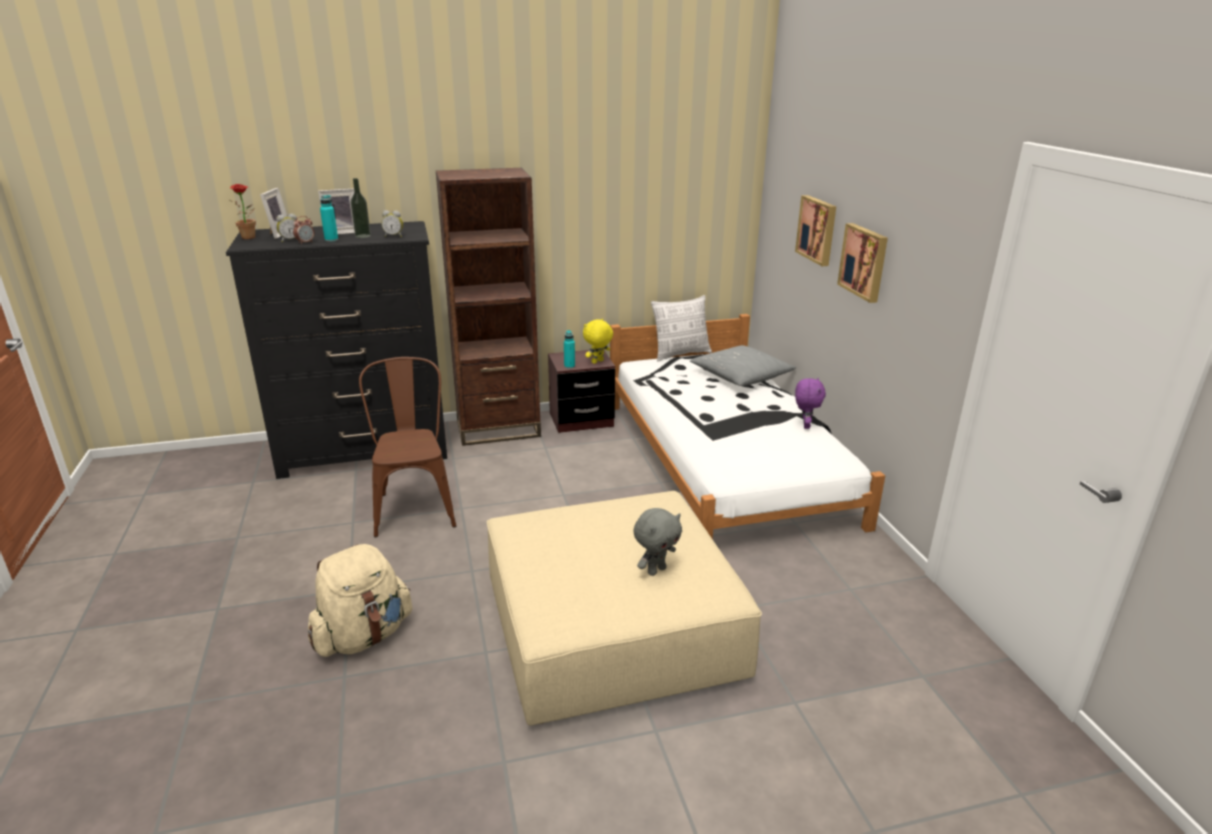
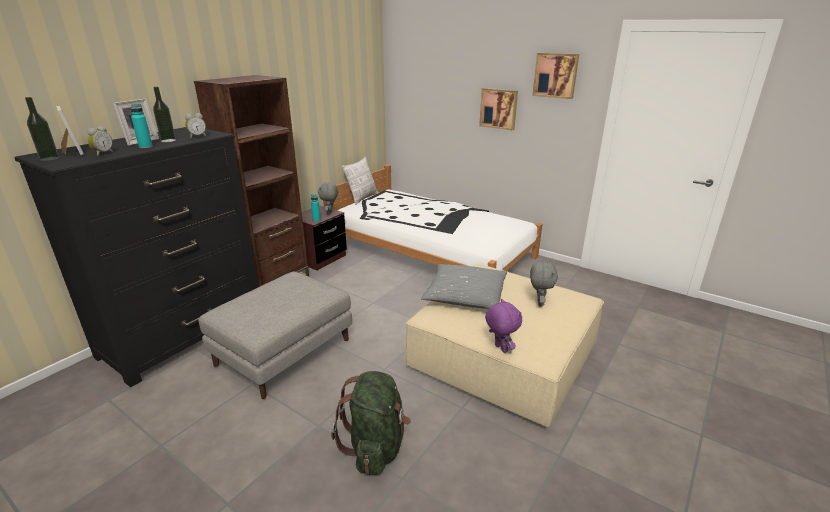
camera: 40 degrees left, 0 degrees up
(250, 238) = (49, 159): potted plant -> bottle
(305, 243) = (125, 152): alarm clock -> none
(364, 636) = (376, 446): beige backpack -> green backpack
(414, 506) = (284, 351): brown chair -> grey ottoman
(598, 362) = (330, 213): yellow plush toy -> grey plush toy
(741, 376) = (413, 200): grey pillow -> grey pillow (465, 296)
(805, 425) = (480, 213): purple plush toy -> purple plush toy (500, 348)
(818, 229) = (450, 98): picture -> picture (555, 75)

